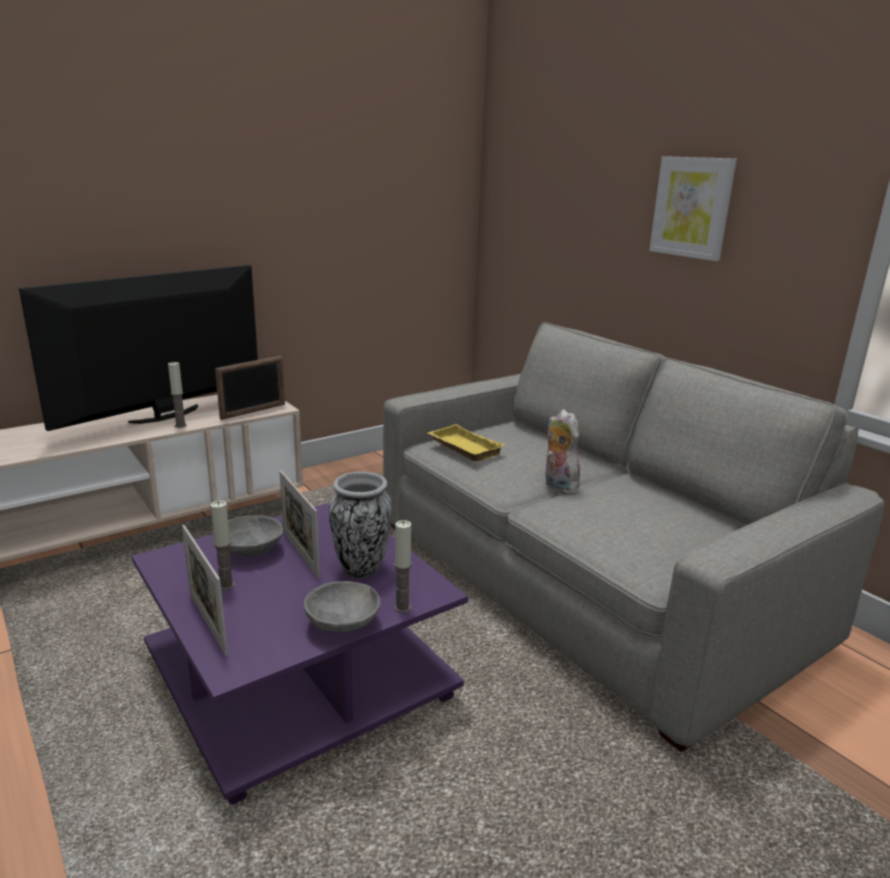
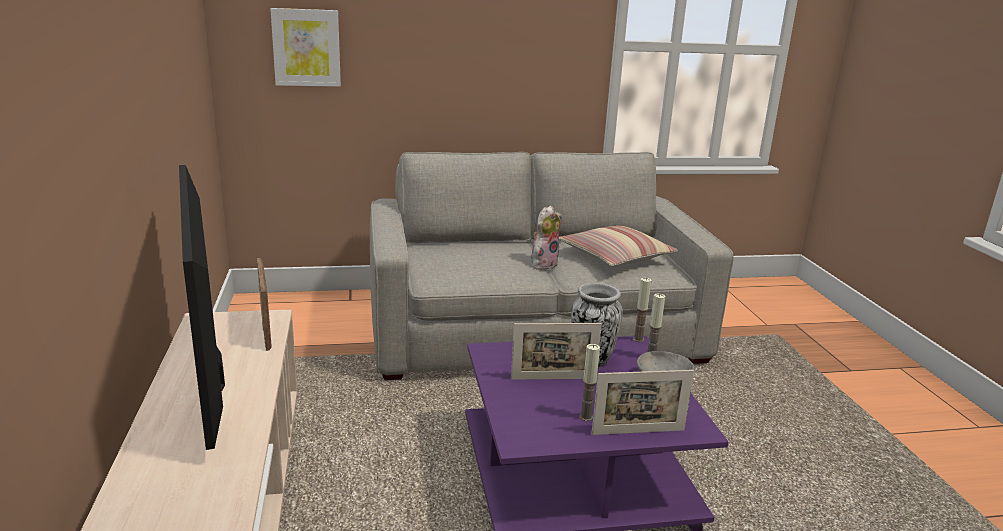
camera: 65 degrees left, 0 degrees up
(180, 425) = (259, 374): candle -> candle (638, 339)
(250, 551) = (534, 399): grey bowl -> none
(462, 448) = (459, 271): yellow tray -> none
(557, 486) = (543, 264): plush toy -> plush toy turned 135 degrees clockwise
(640, 520) = (615, 256): none -> pillow
(692, 207) = (483, 41): picture -> picture (306, 47)

